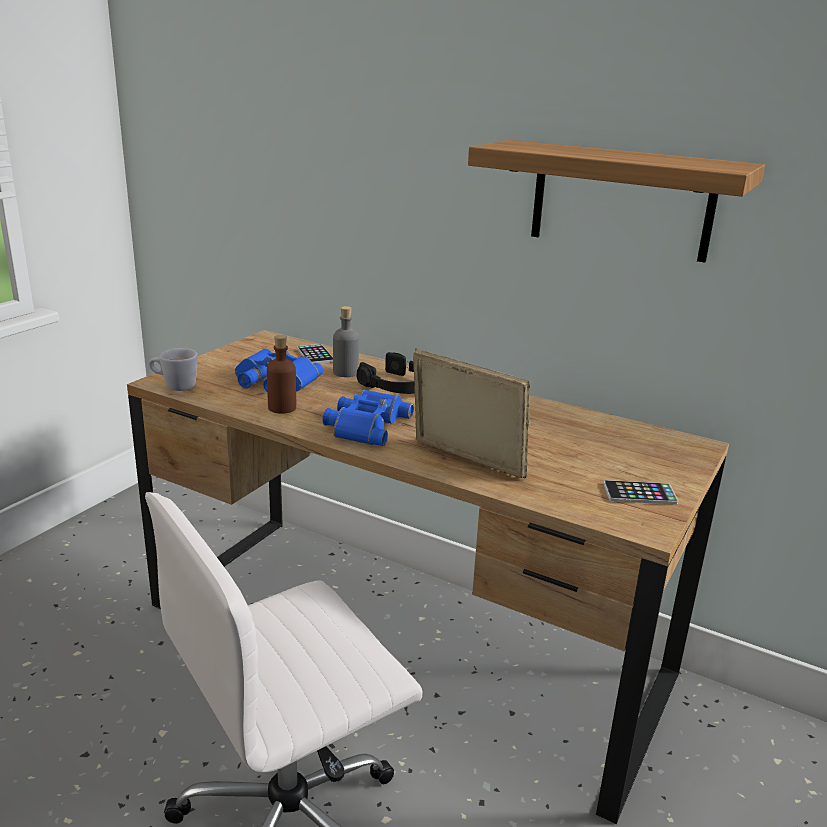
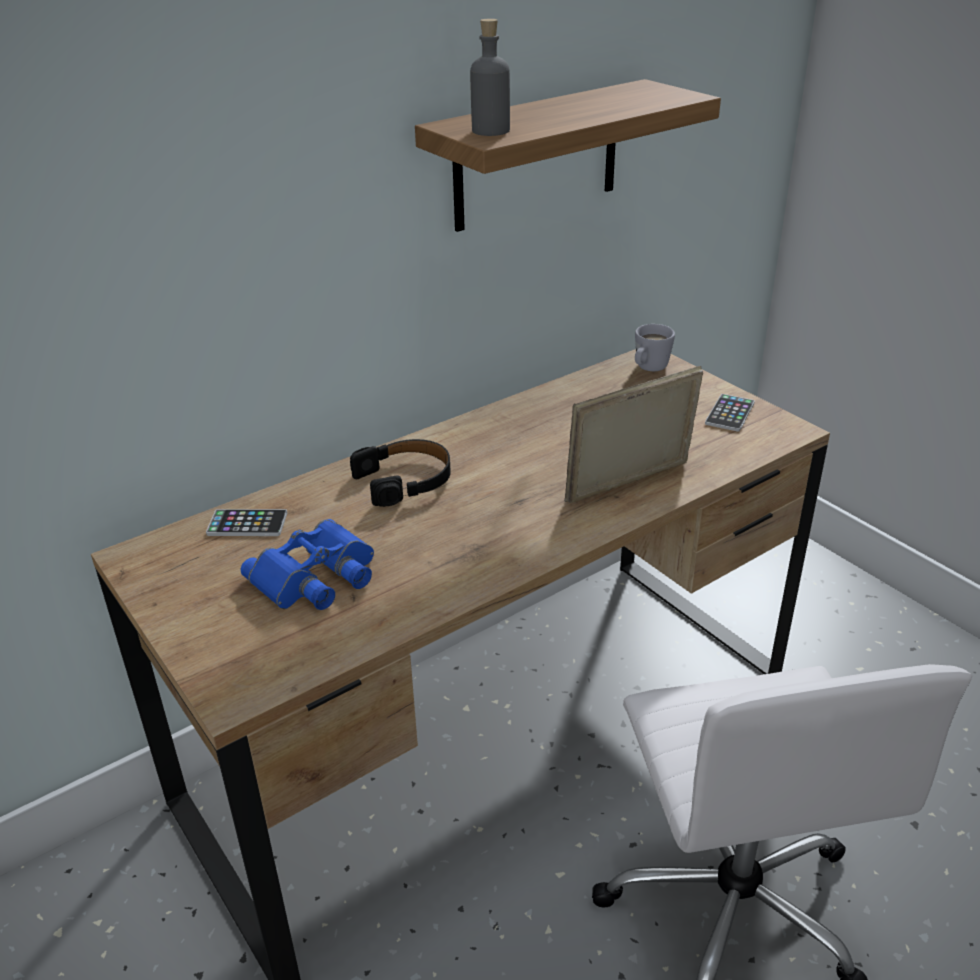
camera: 65 degrees left, 10 degrees up
(174, 386) = (266, 680): white mug -> white mug (648, 369)
(282, 408) = (417, 585): brown bottle -> none
(345, 372) = (332, 511): grey bottle -> grey bottle (490, 131)
(365, 425) = (507, 530): blue binoculars -> none

